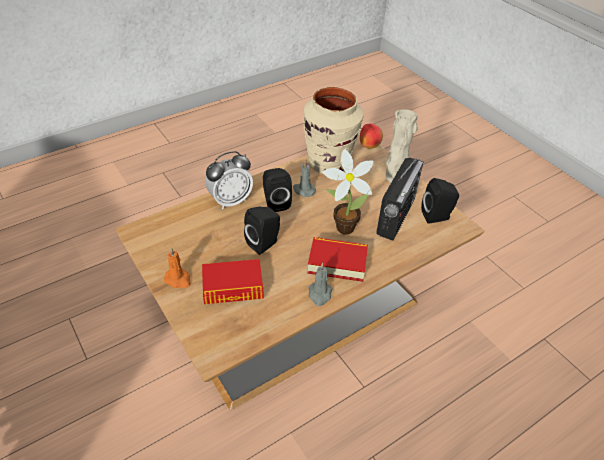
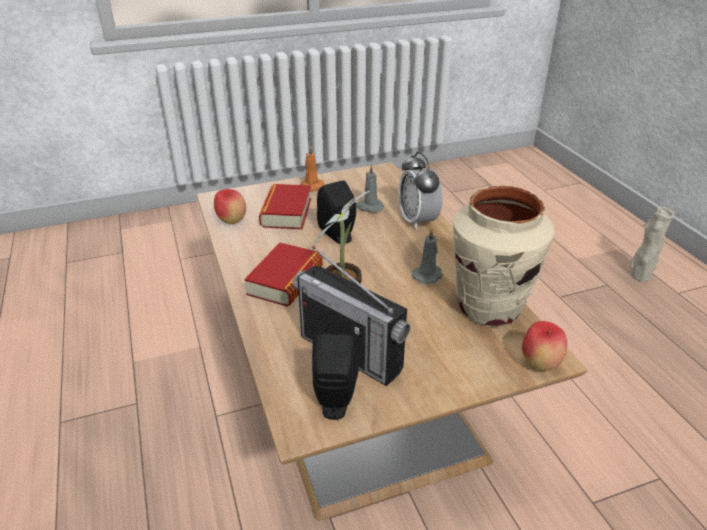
camera: 105 degrees right, 10 degrees down
(258, 325) = (232, 221): none -> apple
(275, 202) = (407, 250): black speaker -> none
(319, 294) = (246, 261): grey candle -> grey candle (369, 207)
(393, 179) = (442, 373): beige vase -> beige vase (639, 276)

